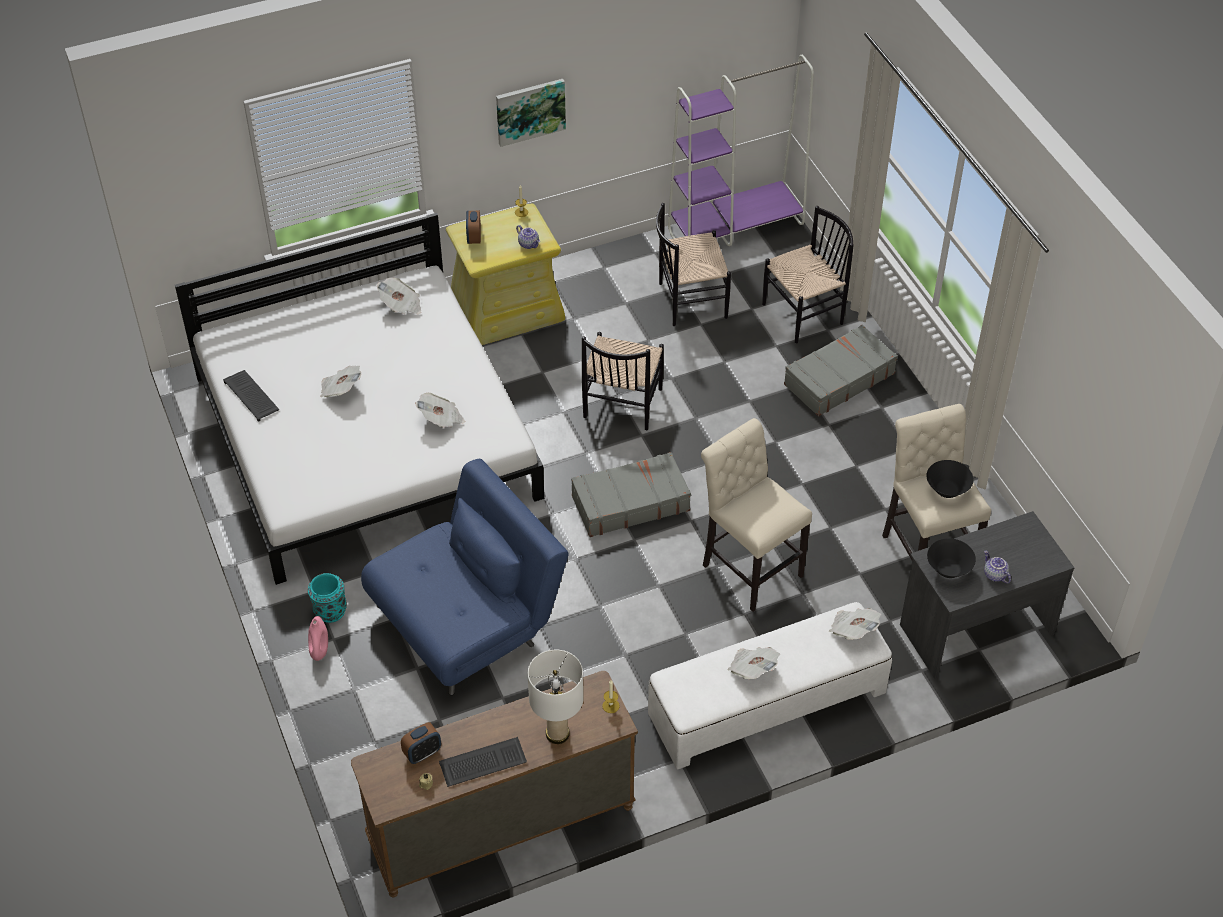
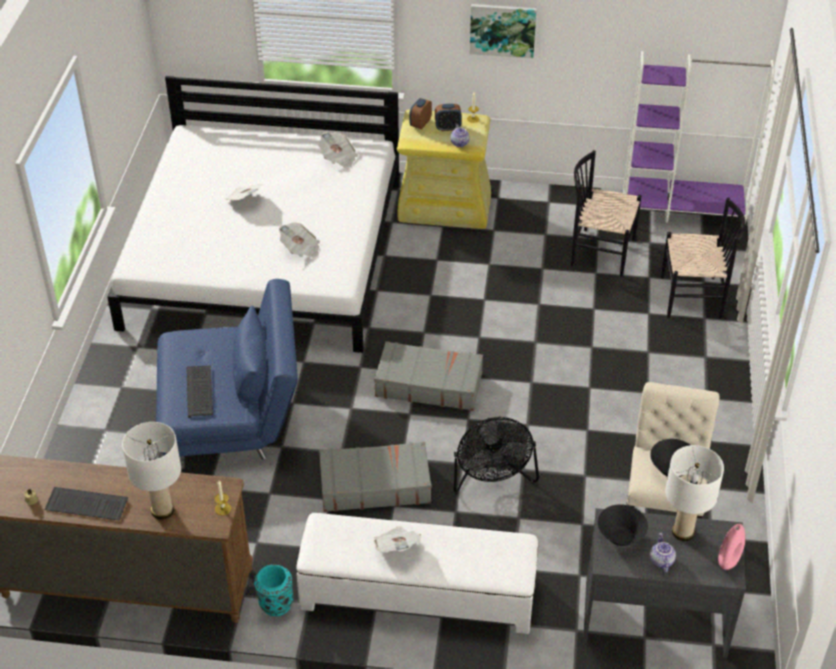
camera: 30 degrees right, 5 degrees down
(252, 396) = (178, 181): keyboard -> keyboard (200, 392)
(320, 650) = (105, 391): pink vase -> pink vase (728, 560)
(330, 611) = (136, 366): turquoise vase -> turquoise vase (275, 604)
(422, 753) = (49, 476): alarm clock -> alarm clock (447, 128)
(621, 406) = (480, 309): black chair -> none
(749, 567) = (488, 476): beige stool -> black fan
(838, 379) = (684, 360): grey suitcase -> grey suitcase (374, 485)
(853, 630) = (511, 556): newspaper -> none
(994, 542) = (683, 532): none -> white table lamp

